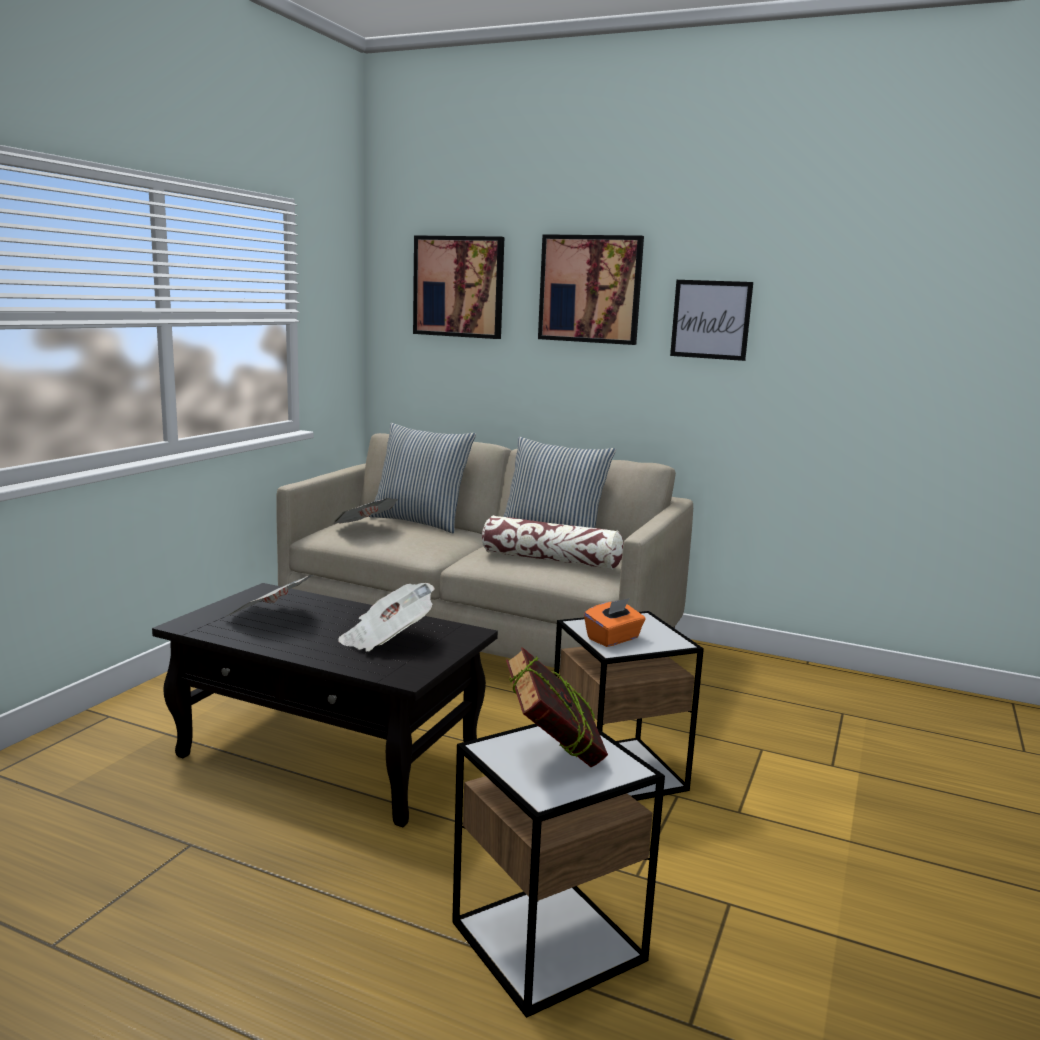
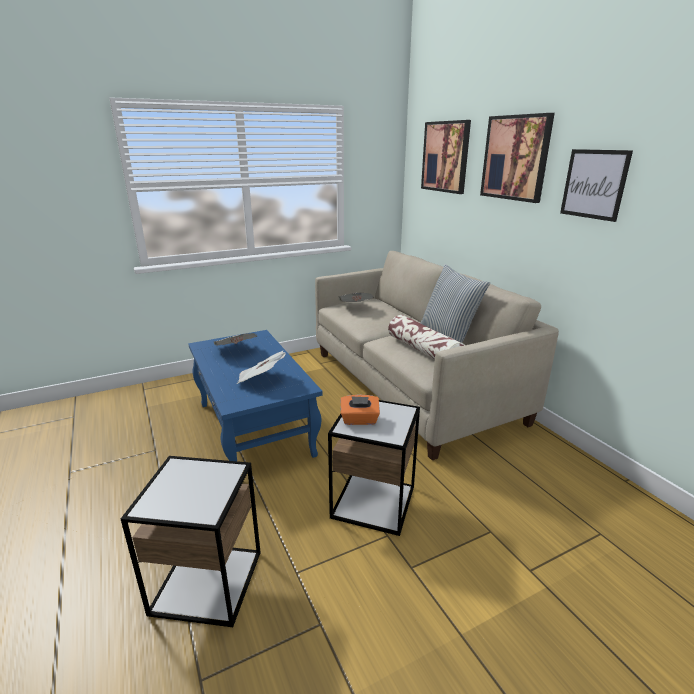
camera: 40 degrees right, 10 degrees up
(331, 755) = (255, 429): black coffee table -> blue coffee table
(420, 522) = (394, 308): pillow -> none
(553, 756) = (190, 485): book -> none

